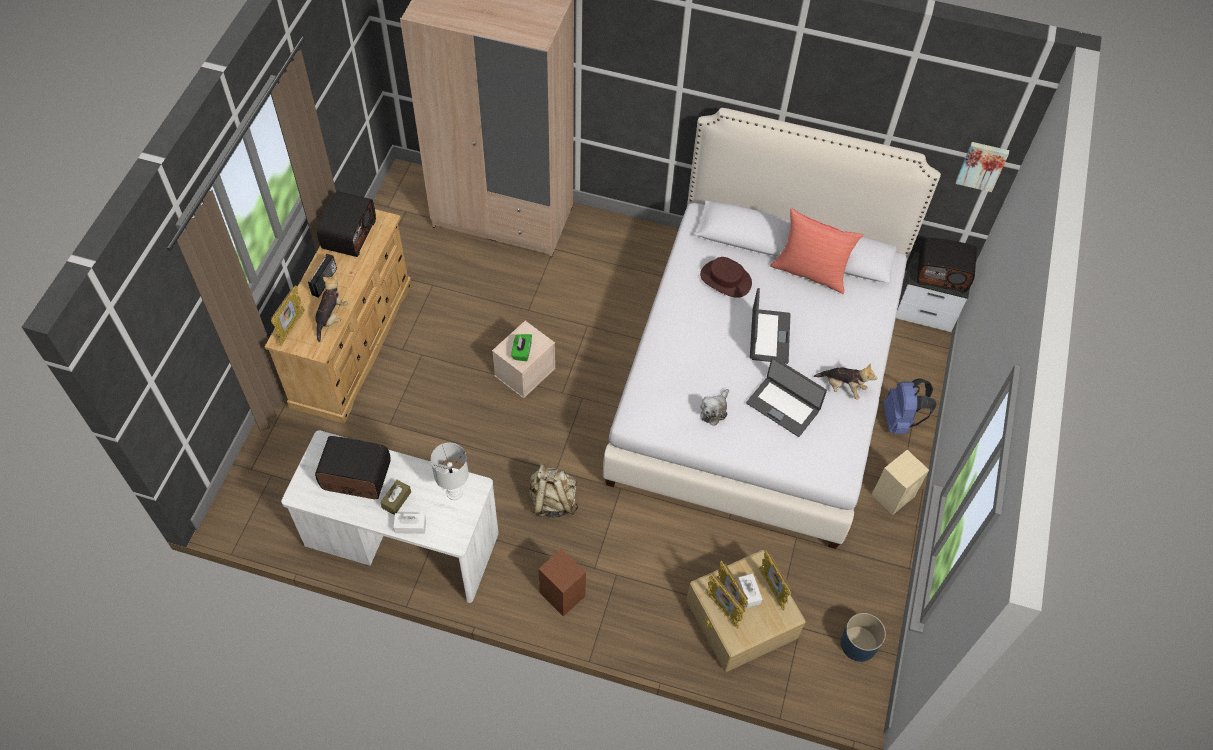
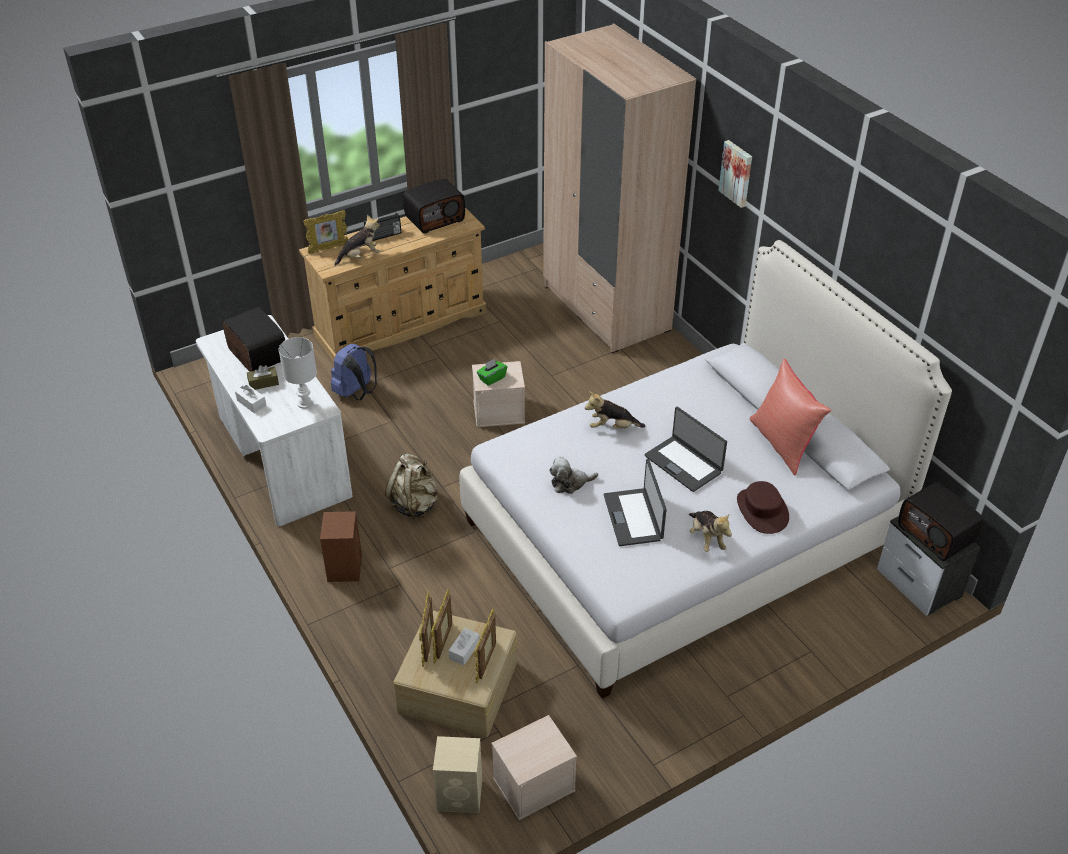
camera: 45 degrees right, 15 degrees down
(691, 340) = (612, 427): none -> plush toy
(725, 279) = (696, 406): brown hat -> brown hat (761, 510)
(768, 336) = (684, 463): laptop -> laptop turned 90 degrees clockwise
(858, 643) = (534, 783): blue planter -> beige storage box
(893, 495) = (708, 699): beige speaker -> beige speaker (461, 795)
(900, 420) = (786, 648): blue backpack -> blue backpack (356, 393)
(982, 165) = (1000, 402): picture -> picture (737, 173)

